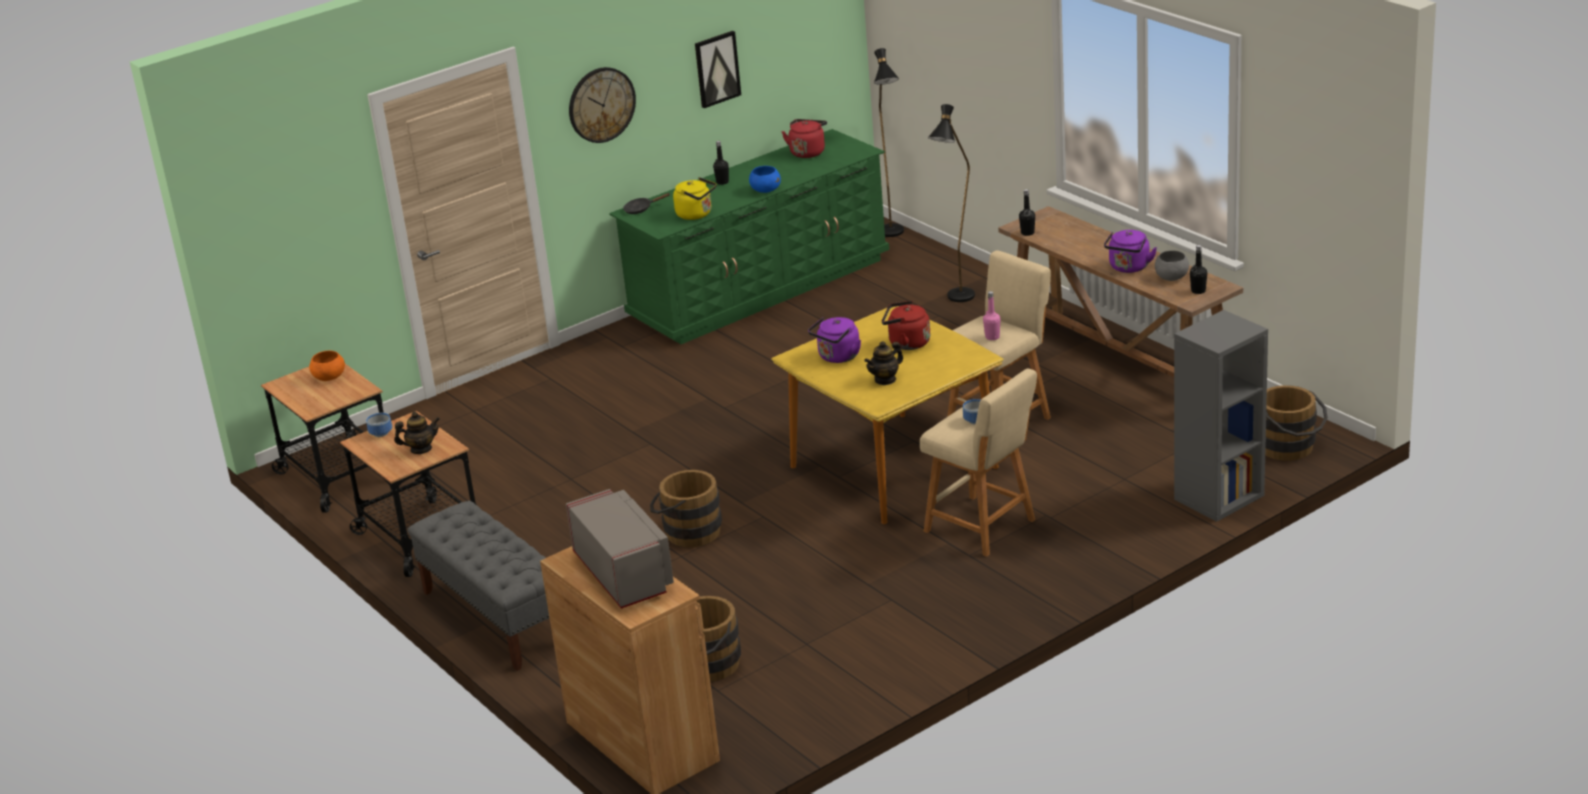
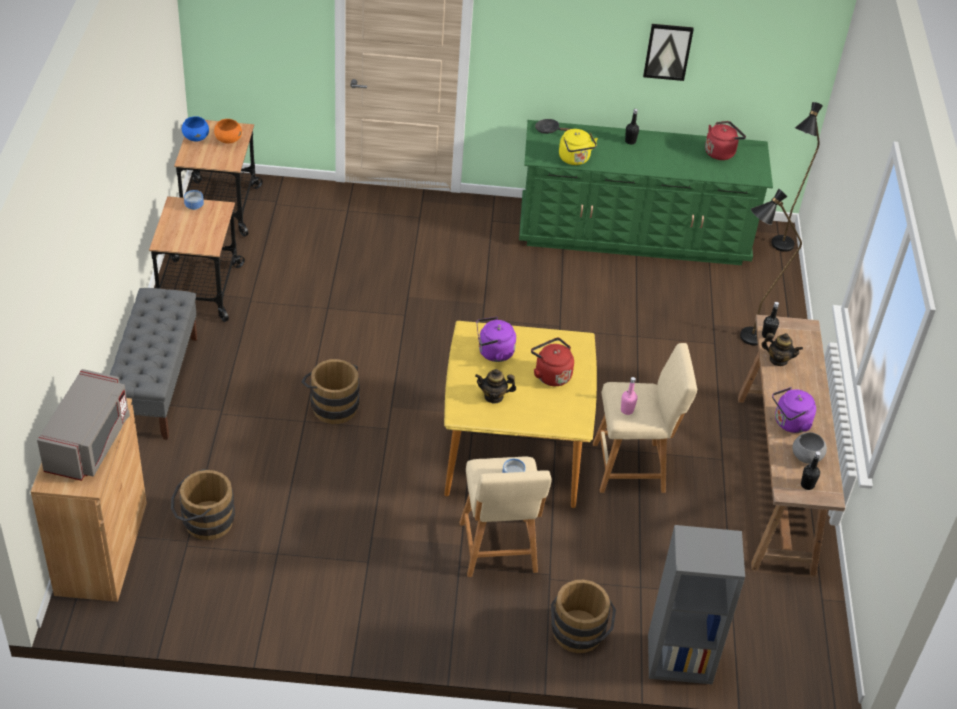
camera: 35 degrees right, 15 degrees up
(421, 449) = (195, 236): teapot -> teapot (778, 360)
(601, 104) = (546, 36): wall clock -> none
(765, 190) = (646, 168): blue bowl -> blue bowl (196, 137)
(1290, 449) = (788, 658): brown bucket -> brown bucket (577, 637)

